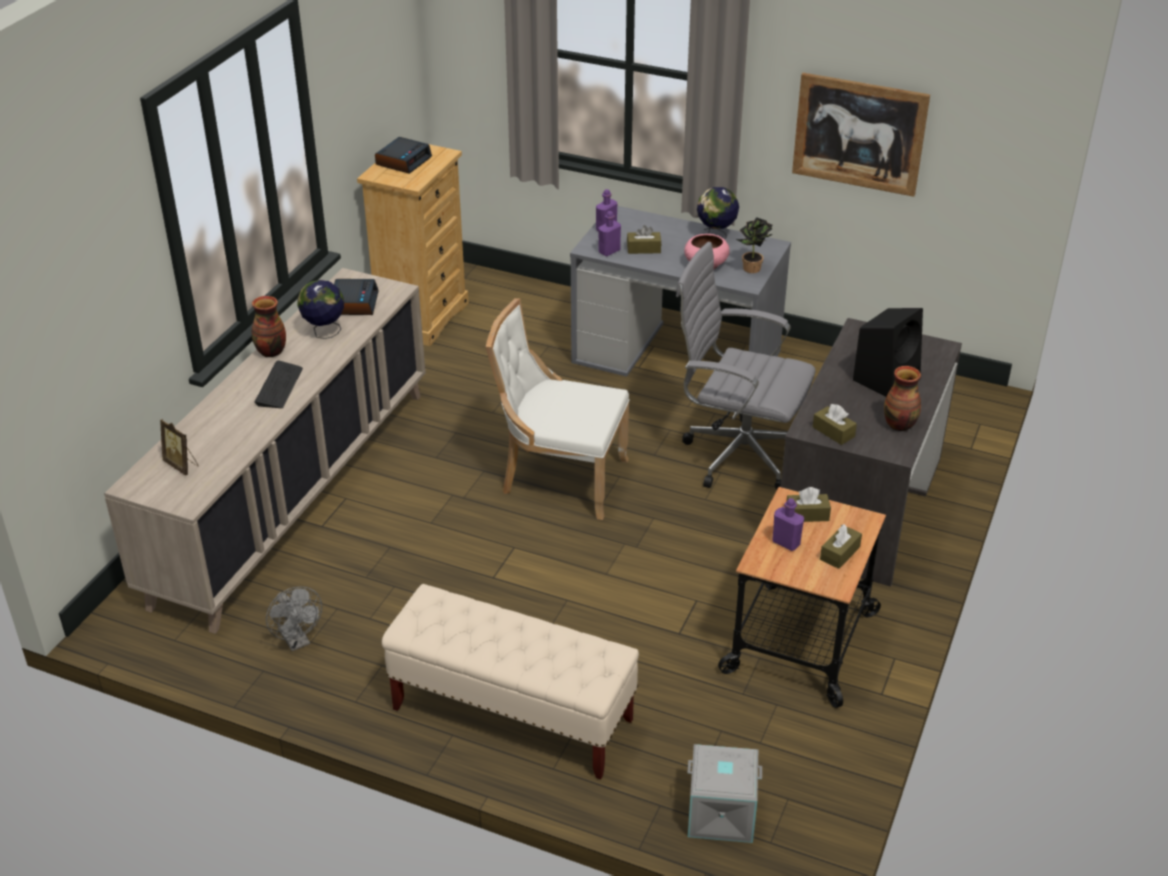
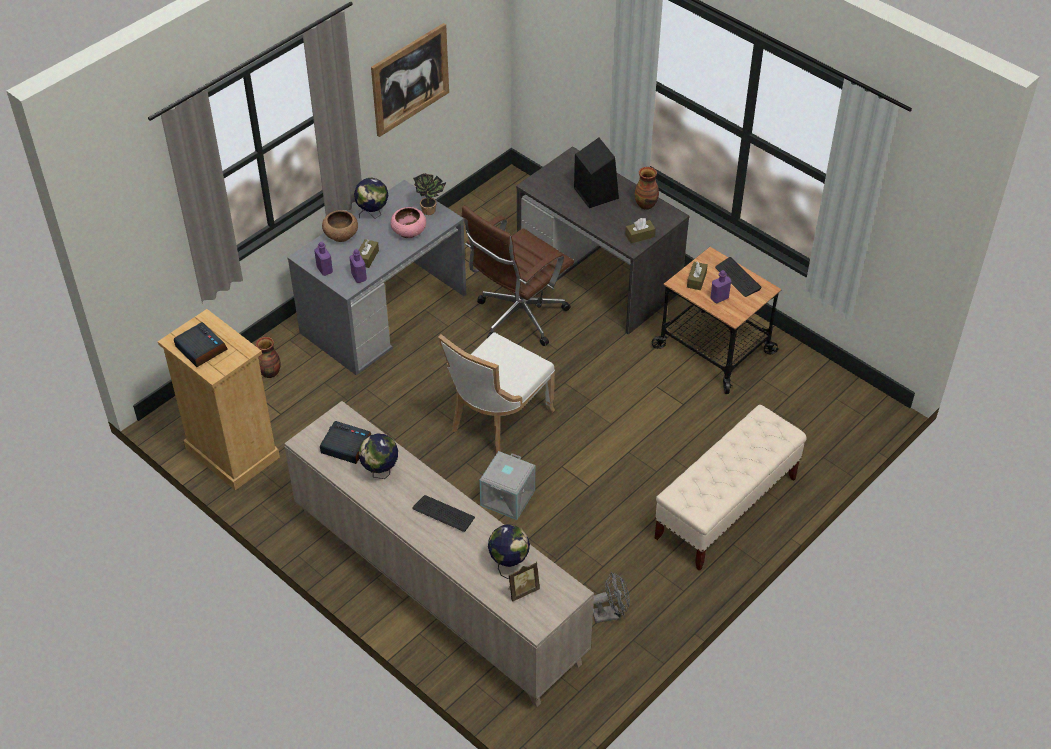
camera: 70 degrees left, 10 degrees up
(219, 447) = (509, 564): none -> globe
(271, 352) = (391, 511): vase -> vase (270, 373)
(668, 225) = (341, 235): none -> brown bowl
(720, 815) = (839, 432): grey storage box -> grey storage box (508, 498)
(737, 455) = (518, 318): grey office chair -> brown office chair
(840, 553) = (737, 278): brown tissue box -> keyboard

